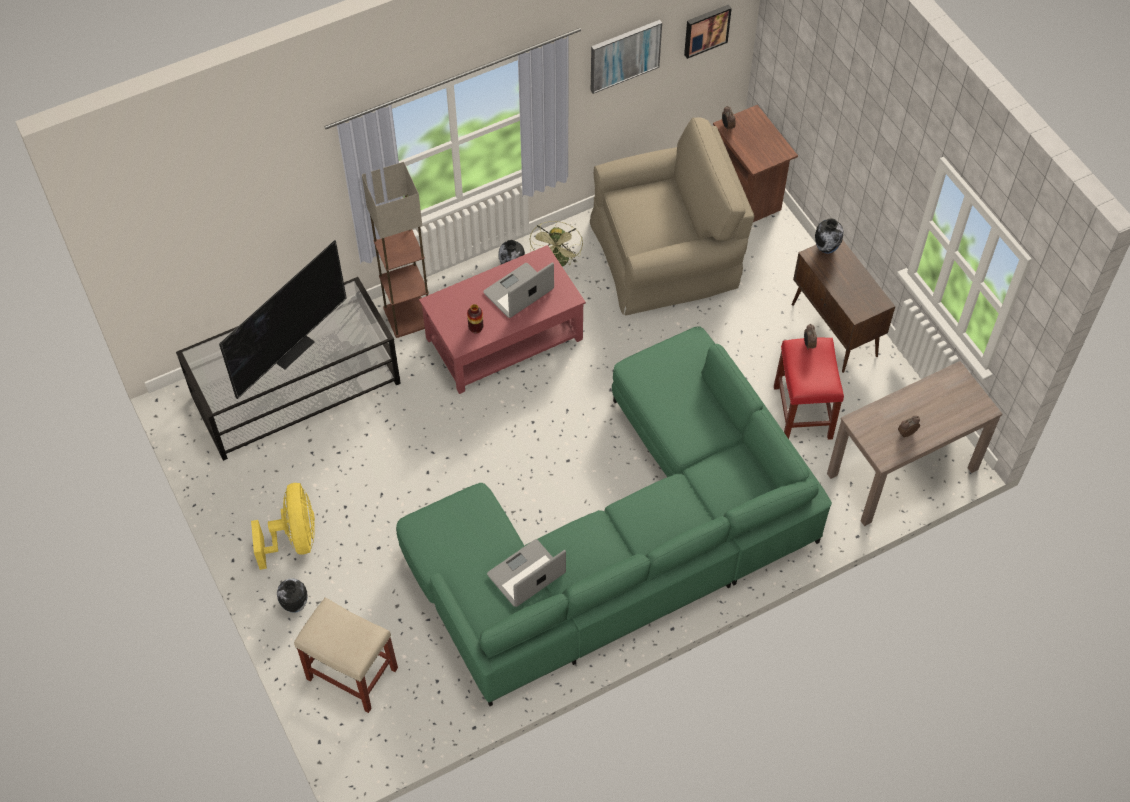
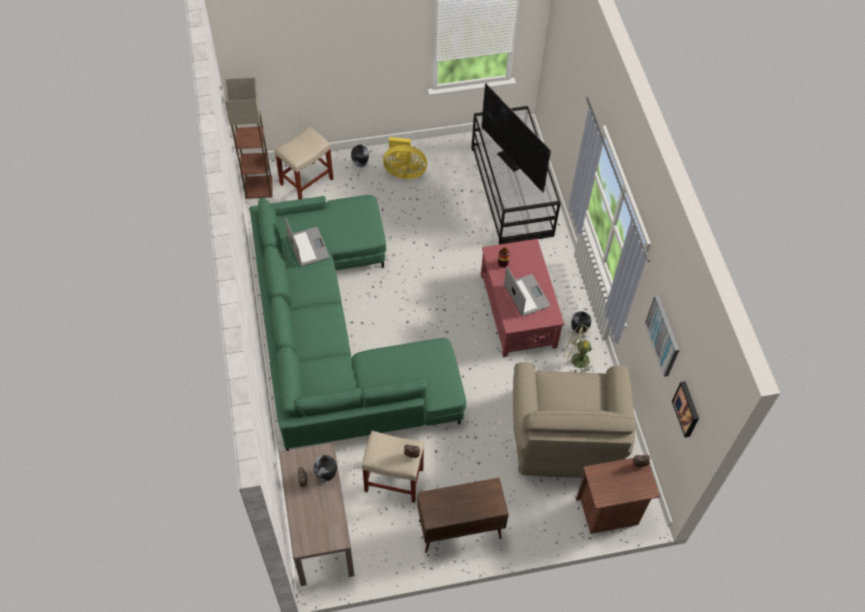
camera: 105 degrees right, 0 degrees up
(407, 316) = (553, 260): floor lamp -> floor lamp (259, 187)
(803, 413) = (393, 479): red stool -> beige stool
(826, 249) = (496, 499): vase -> vase (326, 475)

